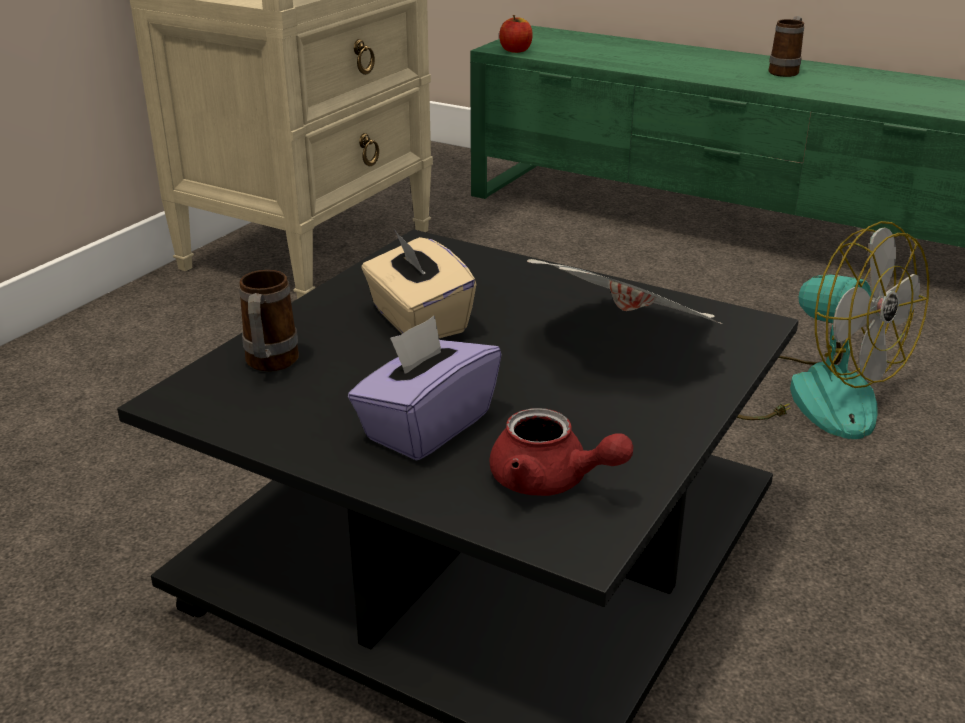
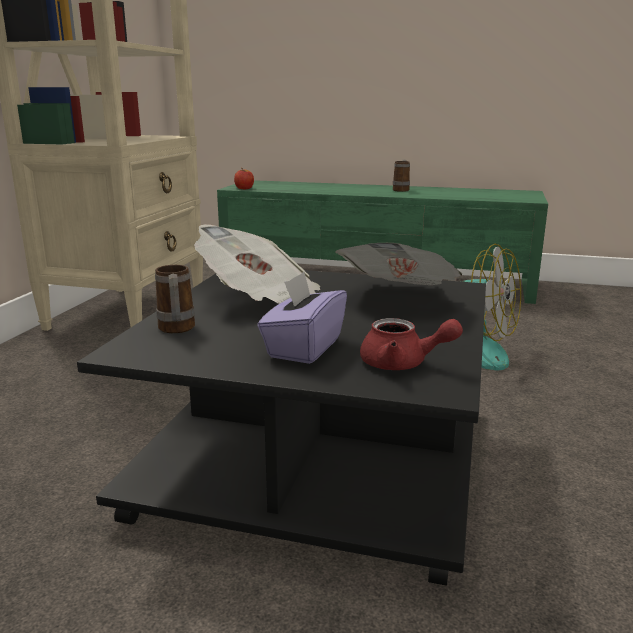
camera: 15 degrees left, 10 degrees down
(417, 321) = (262, 302): beige tissue box -> newspaper

